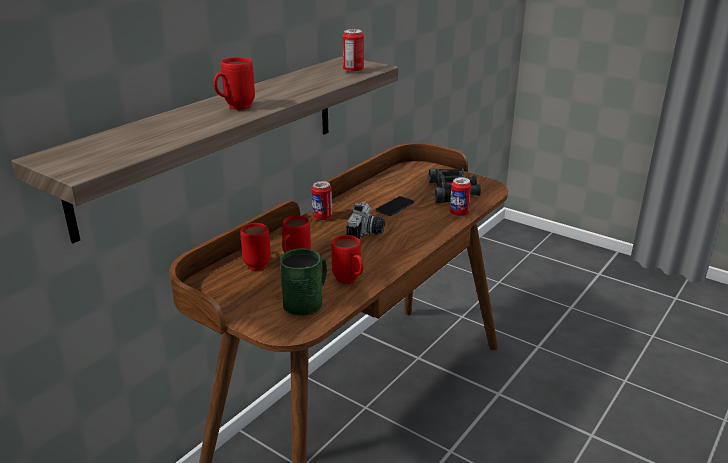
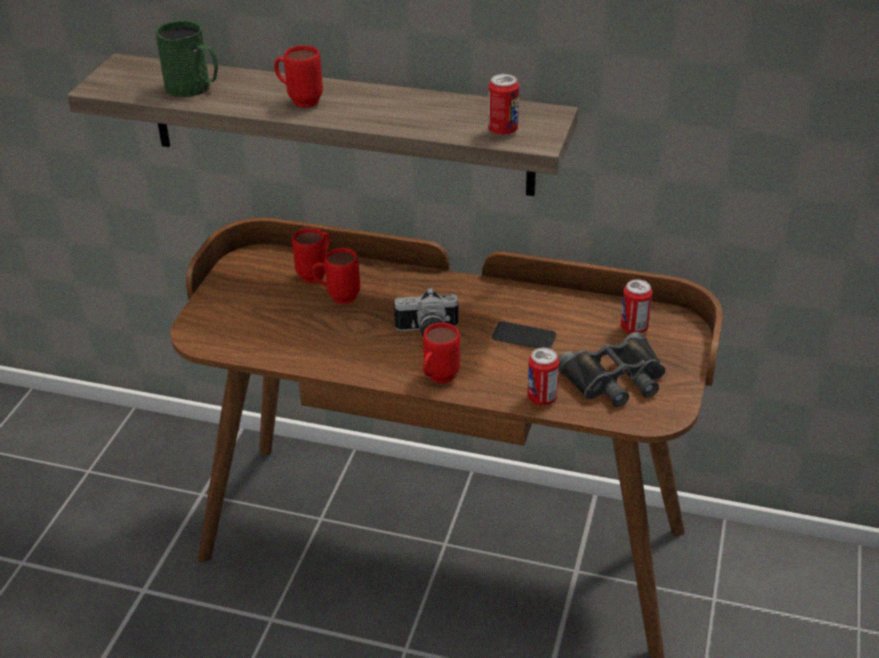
camera: 70 degrees right, 10 degrees up
(307, 301) = (254, 330): green mug -> green mug (193, 88)
(322, 217) = (453, 287): can -> can (634, 328)
(350, 281) = (308, 348): red mug -> red mug (438, 379)

